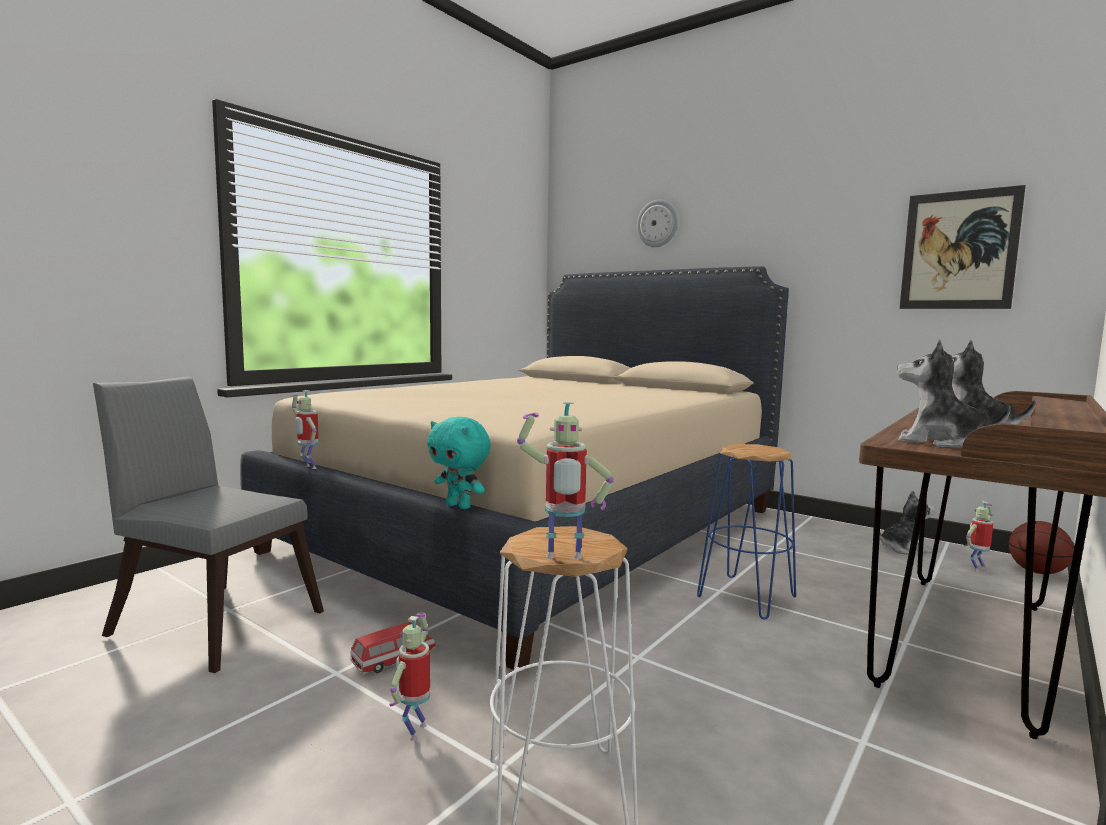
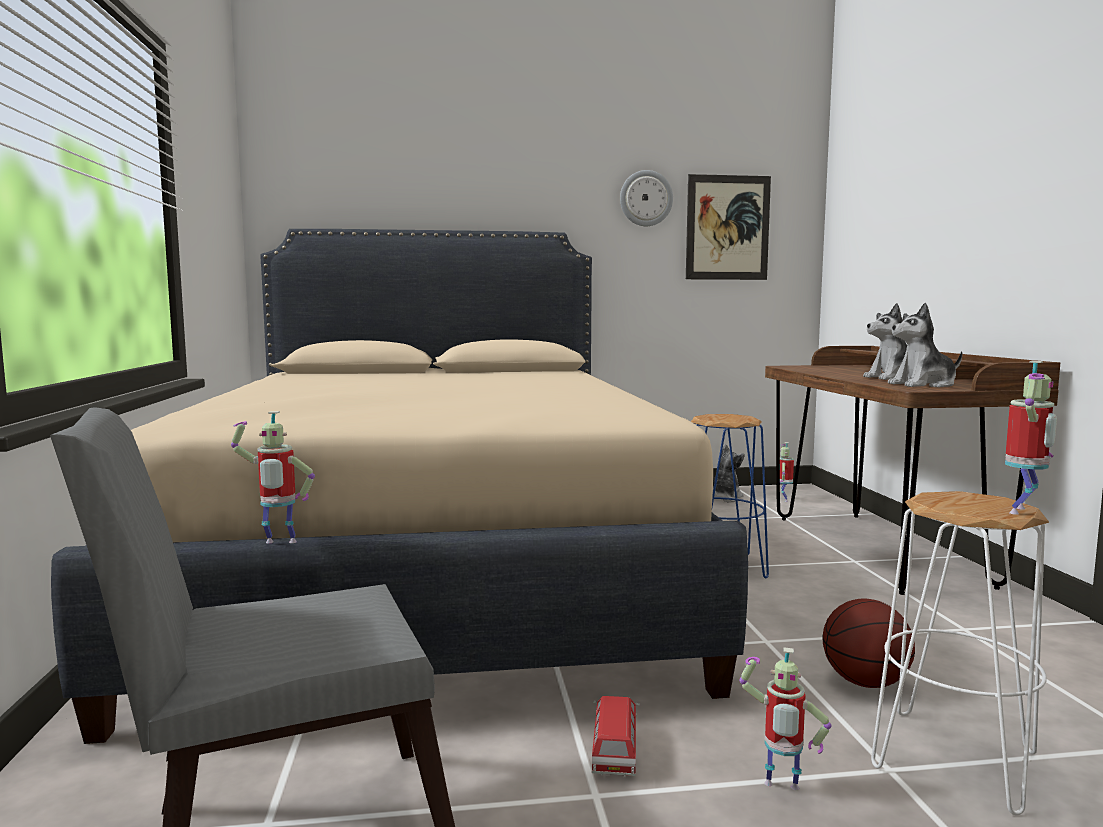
camera: 45 degrees left, 0 degrees up
(414, 730) = (780, 788): toy robot -> toy robot turned 45 degrees counterclockwise
(459, 506) = (629, 527): turquoise plush toy -> none
(657, 223) = (422, 172): wall clock -> wall clock (646, 198)
(1037, 572) = (810, 492): basketball -> basketball (865, 682)

